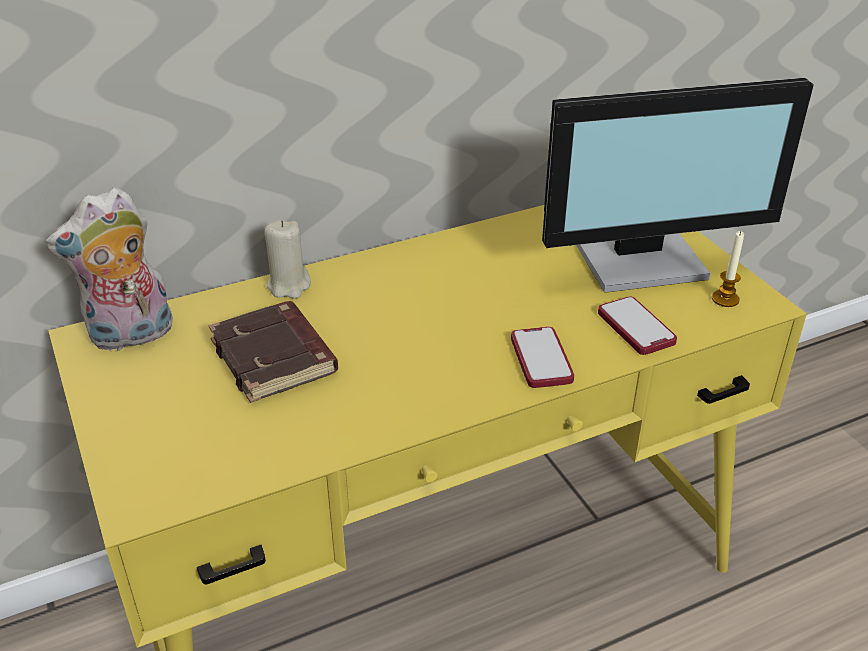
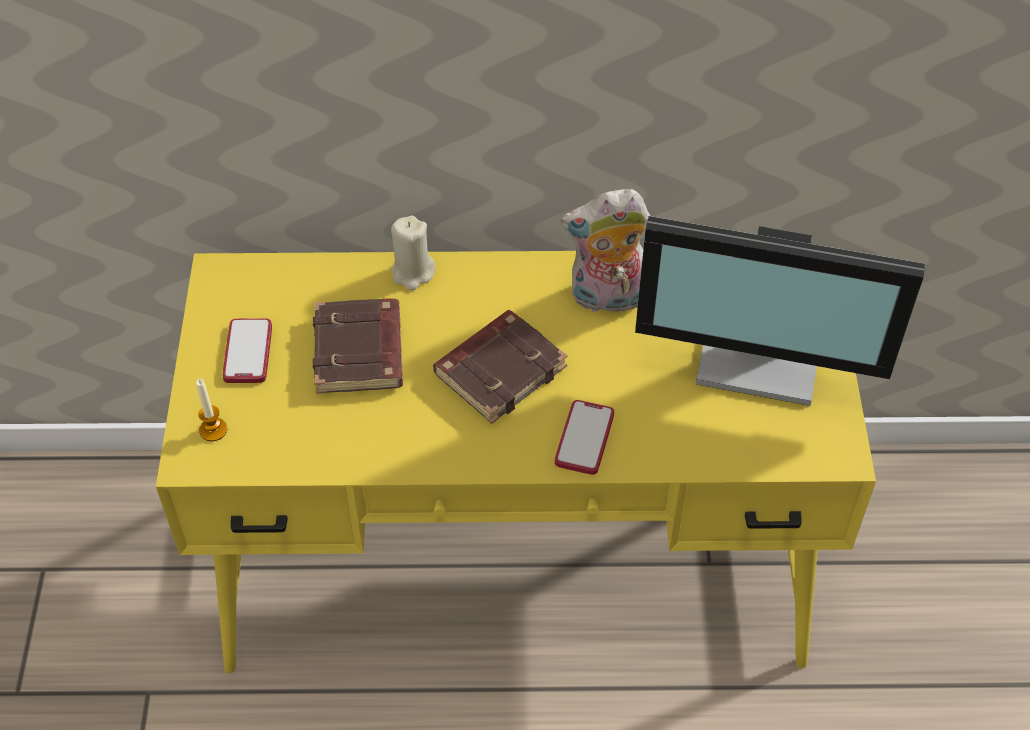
camera: 25 degrees right, 15 degrees up
(131, 336) = (255, 285): plush toy -> plush toy (607, 299)
(423, 332) = (500, 370): none -> brown book
(636, 327) = (695, 436): phone -> phone (248, 352)
(725, 299) = (807, 435): candle -> candle (213, 430)

